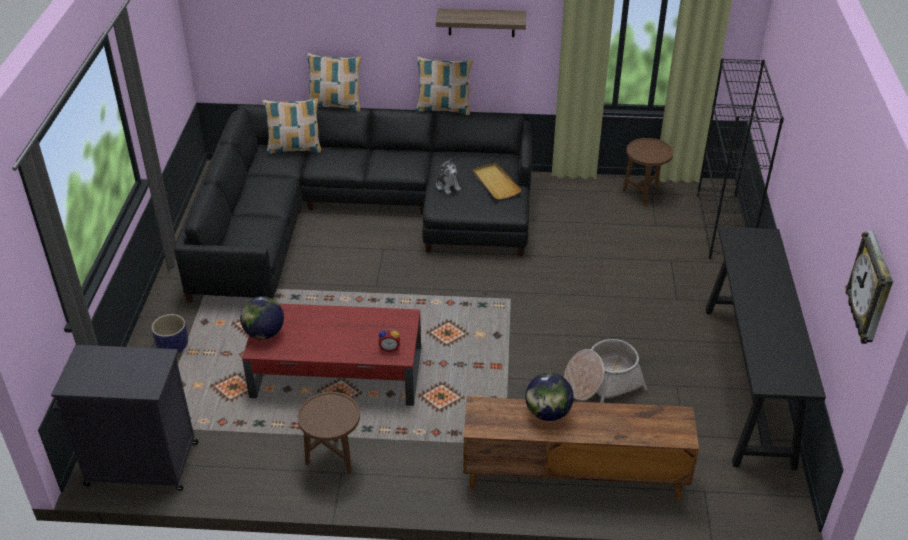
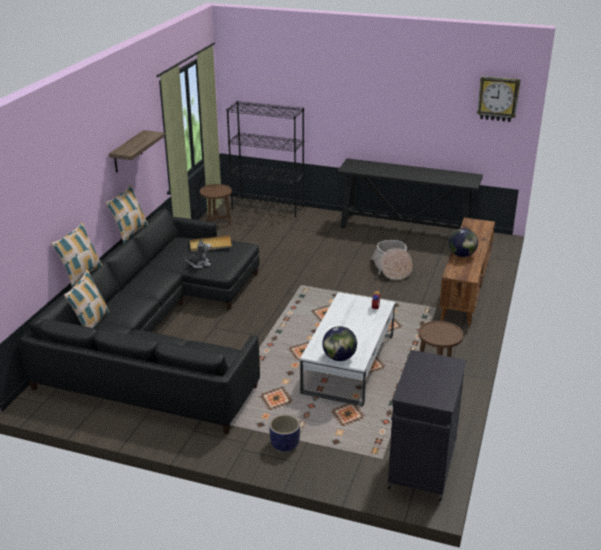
camera: 75 degrees left, 10 degrees down
(338, 373) = (349, 363): red coffee table -> white coffee table

